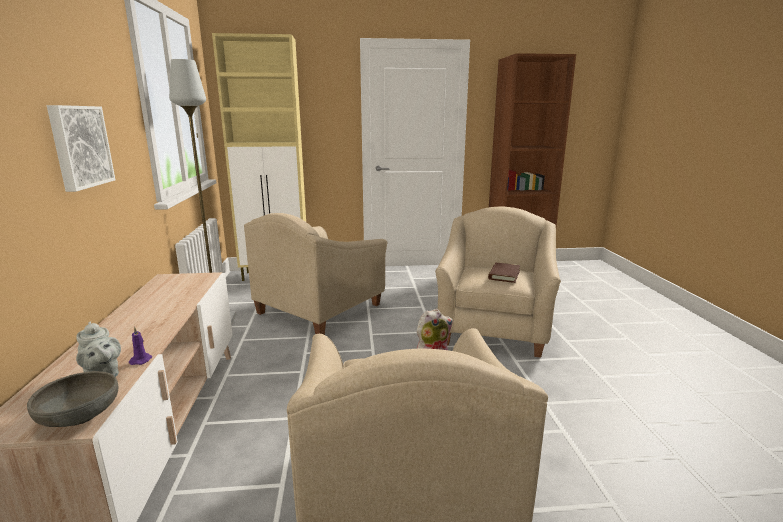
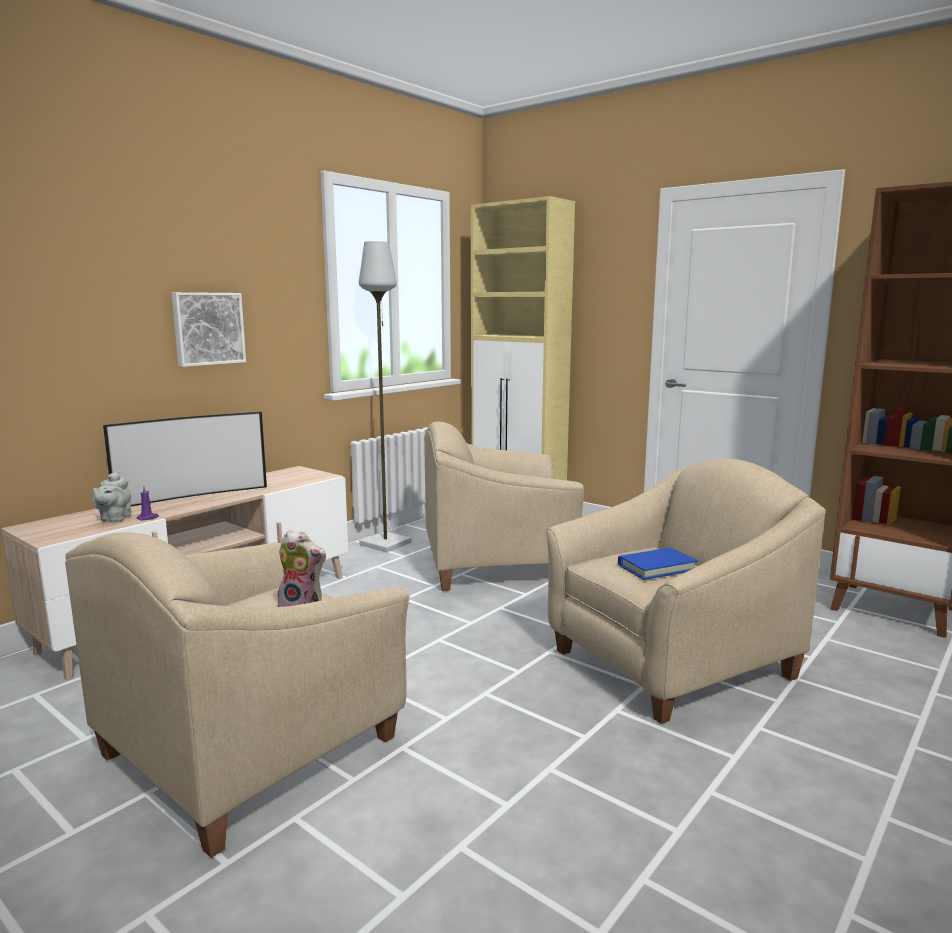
camera: 45 degrees right, 5 degrees down
(79, 416) = (57, 535): grey bowl -> none
(127, 327) = (192, 496): none -> television
(504, 275) = (657, 567): brown book -> blue book

